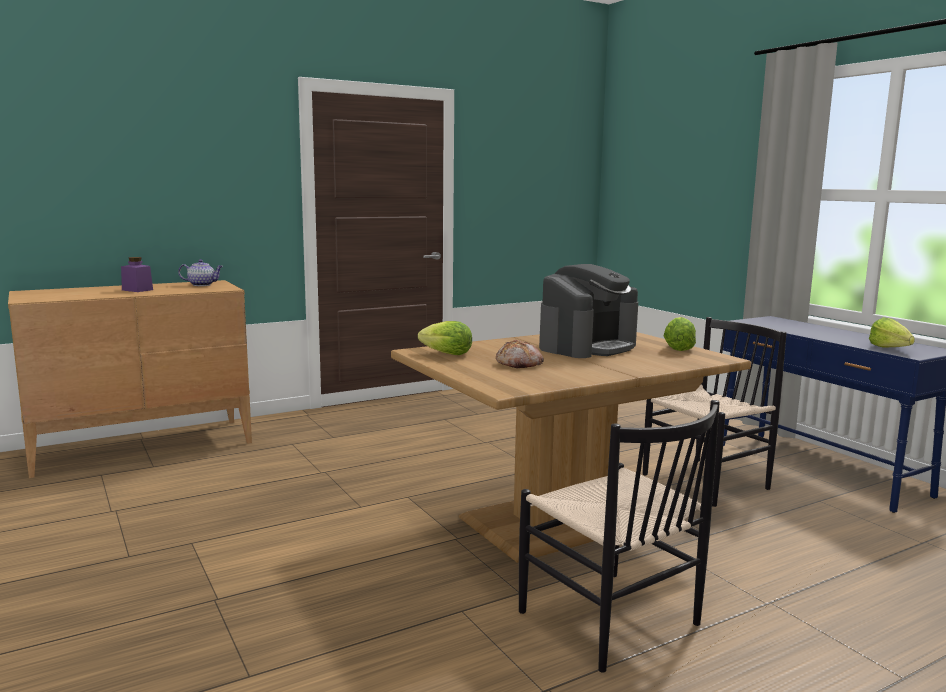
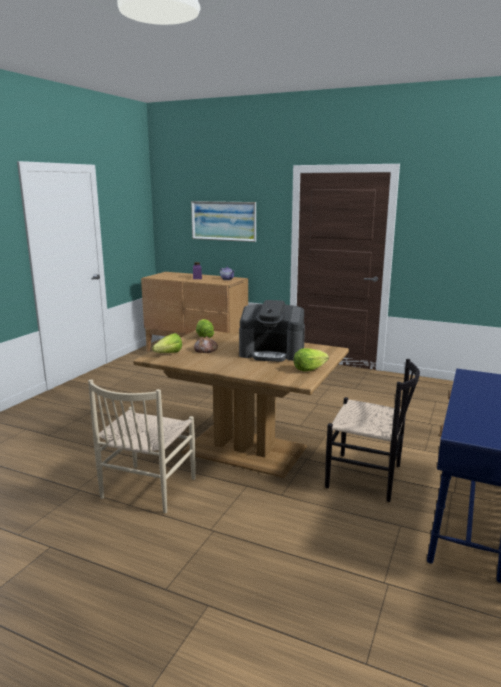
camera: 55 degrees right, 5 degrees up
(162, 173) = (223, 221): none -> picture
(613, 623) = (146, 490): black chair -> beige chair
(892, 350) = (463, 426): lettuce -> lettuce (166, 354)

